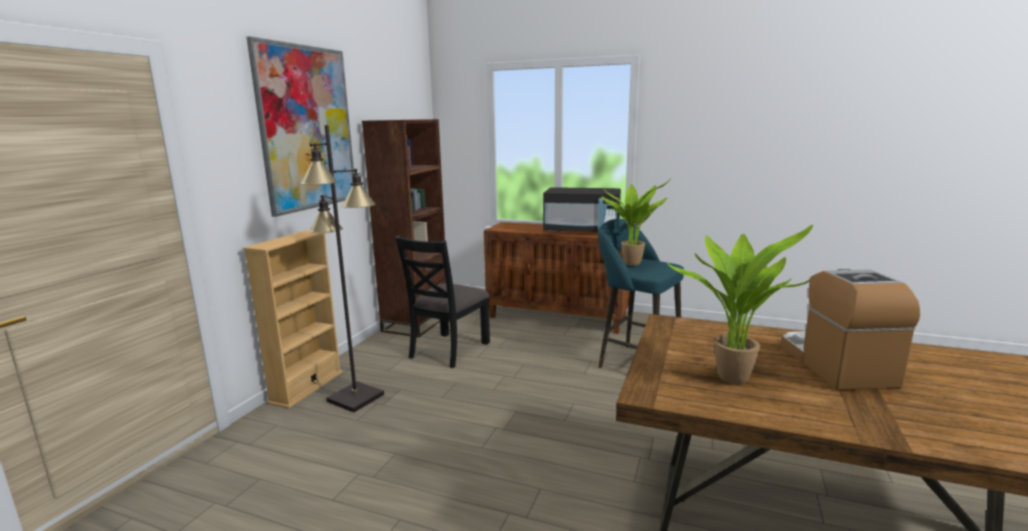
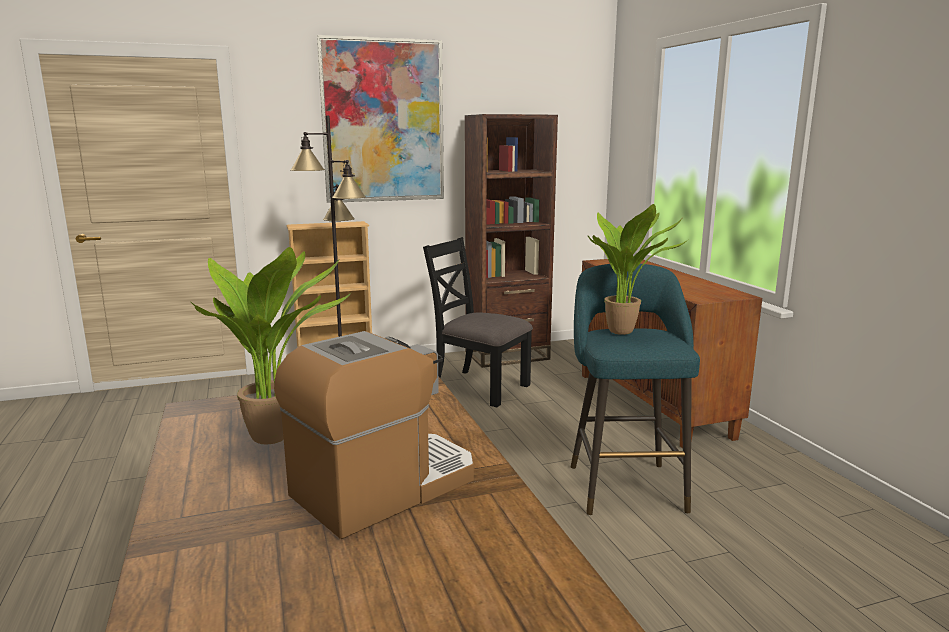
camera: 50 degrees right, 0 degrees up
(448, 350) = (479, 387): black chair -> black chair turned 45 degrees clockwise
(582, 232) = (680, 285): black microwave -> none

